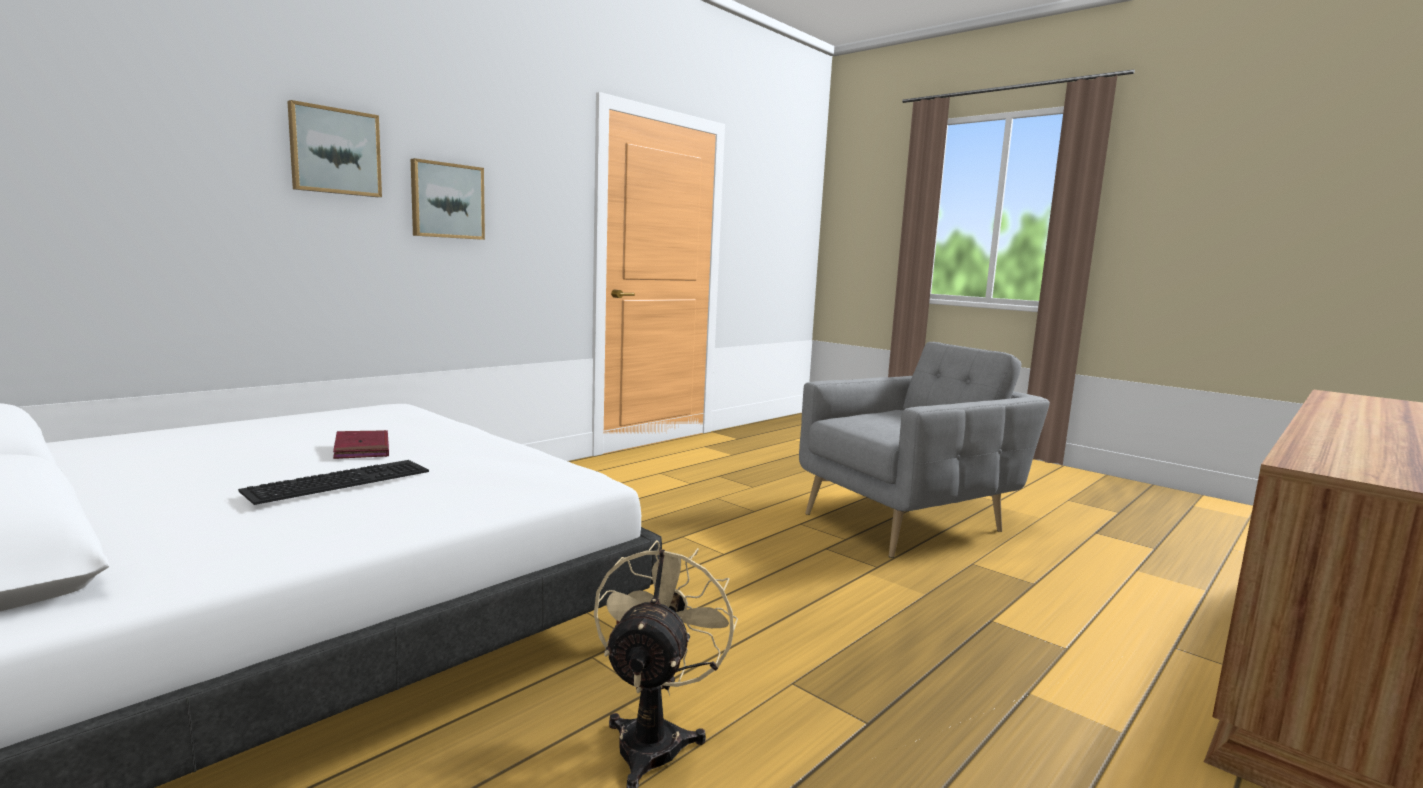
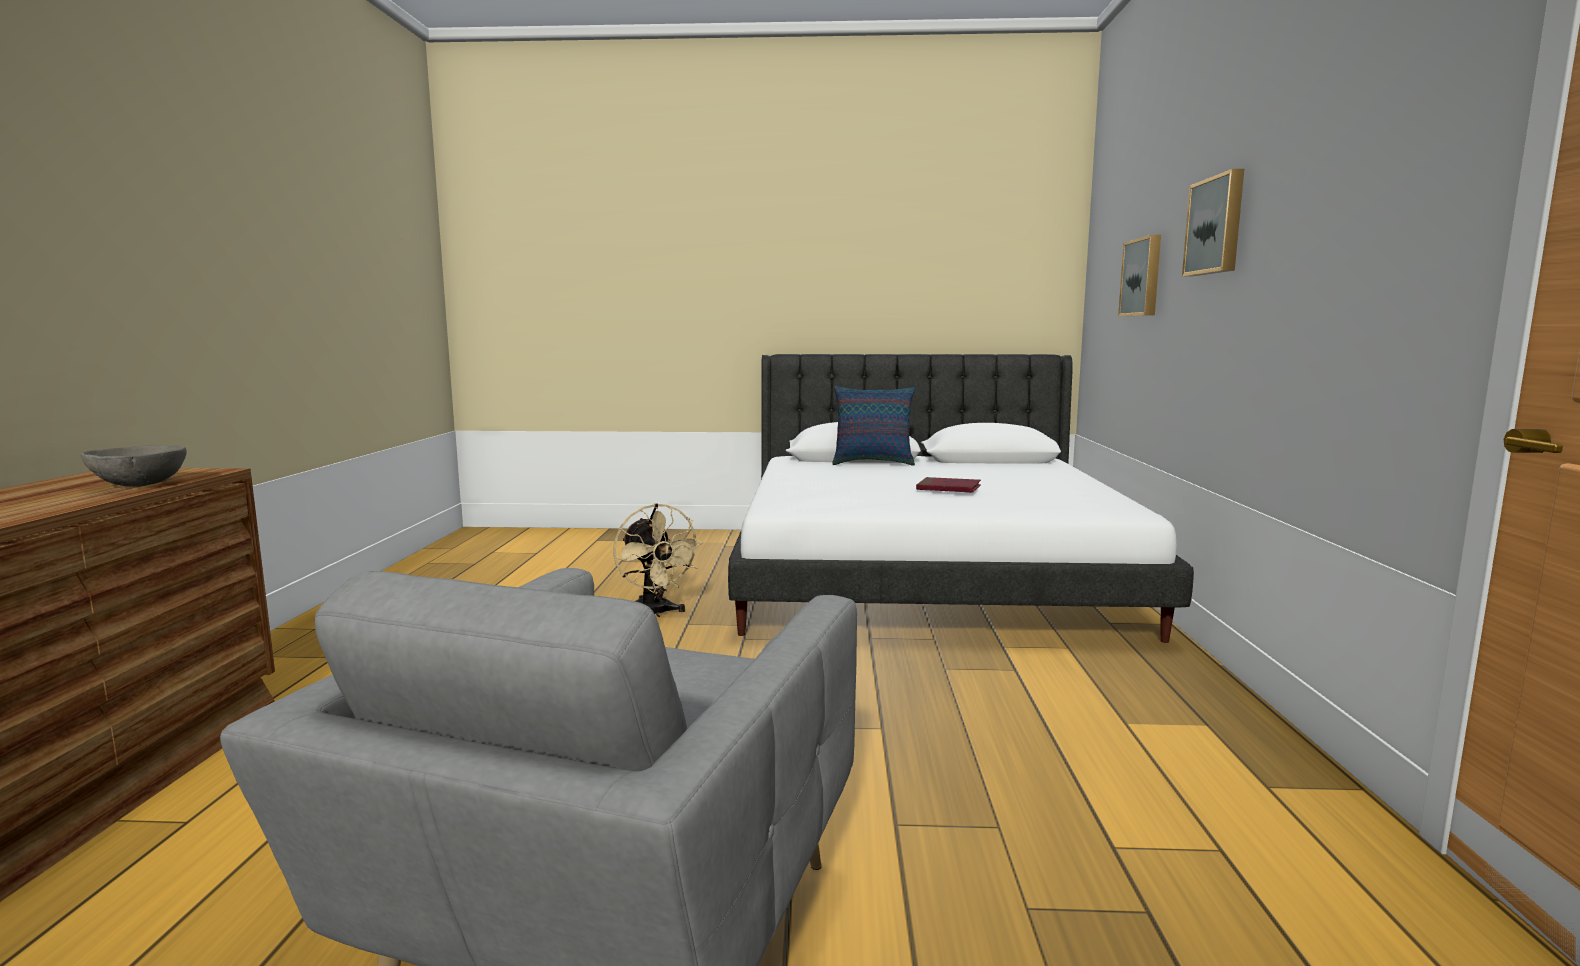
camera: 140 degrees right, 0 degrees up
(96, 525) = (873, 463): none -> blue pillow
(340, 480) = (870, 478): keyboard -> none
(447, 201) = (1284, 258): picture -> picture (1143, 277)
(1322, 451) = (141, 485): none -> grey bowl

